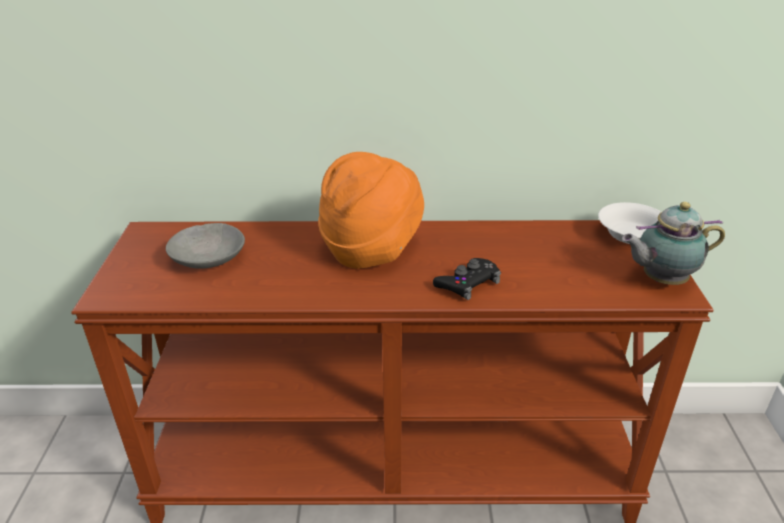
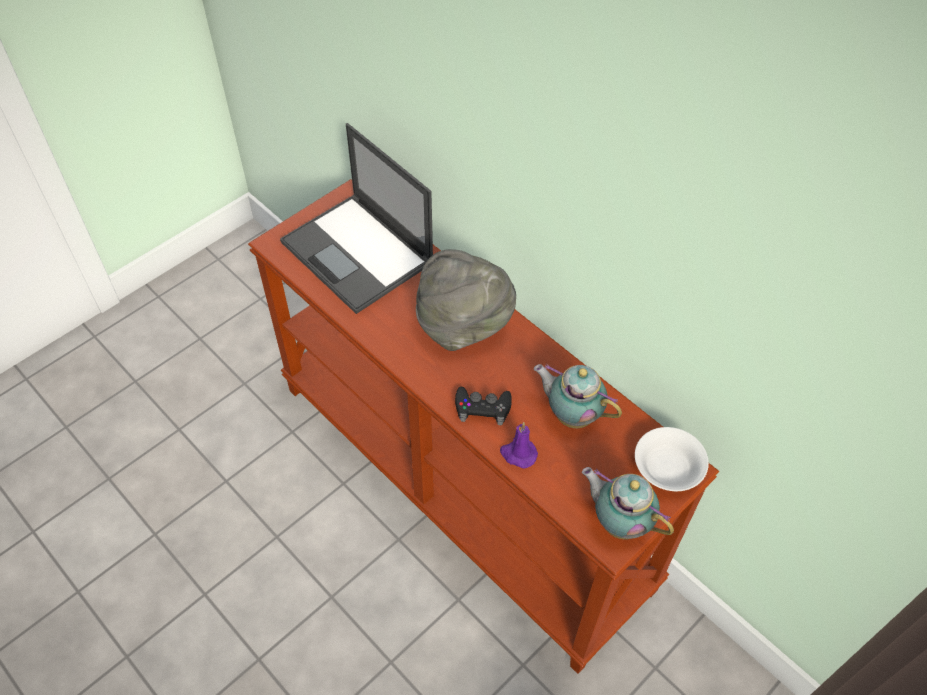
camera: 45 degrees right, 20 degrees up
(209, 258) = (359, 253): grey bowl -> laptop
(372, 249) = (463, 325): orange hat -> grey hat
(530, 248) = (571, 414): none -> teapot
(538, 291) = (518, 454): none -> purple candle

